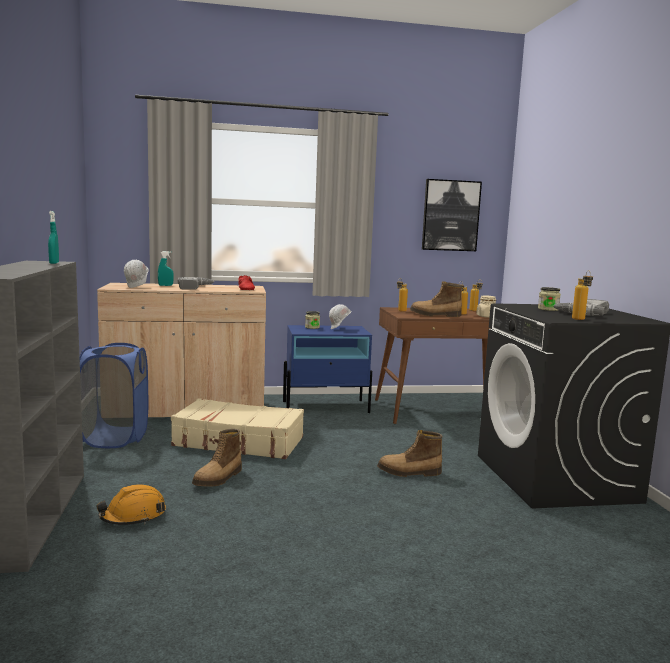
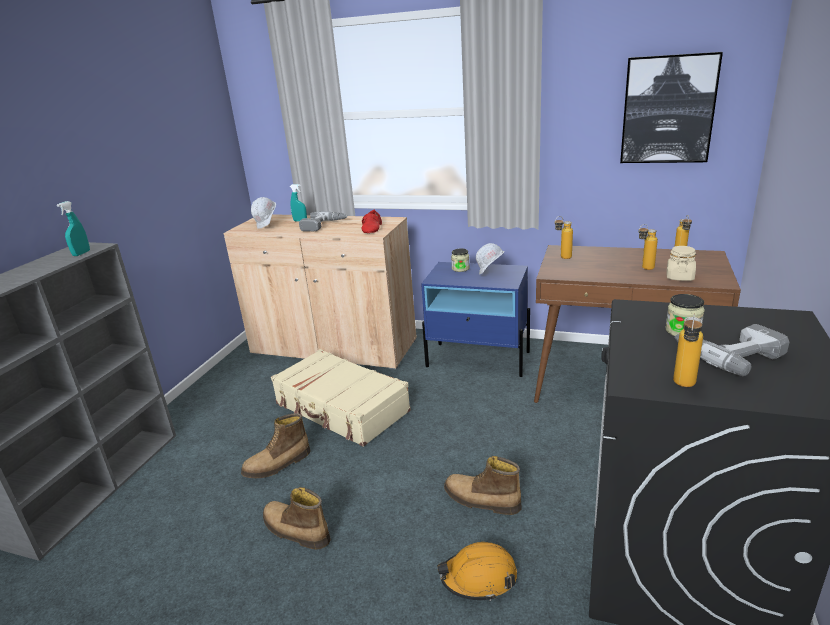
camera: 30 degrees right, 15 degrees up
(115, 438) = (242, 382): blue laundry basket -> none
(133, 516) = (166, 505): orange hard hat -> orange hard hat (479, 578)
(435, 315) = (599, 272): boot -> boot (295, 531)

